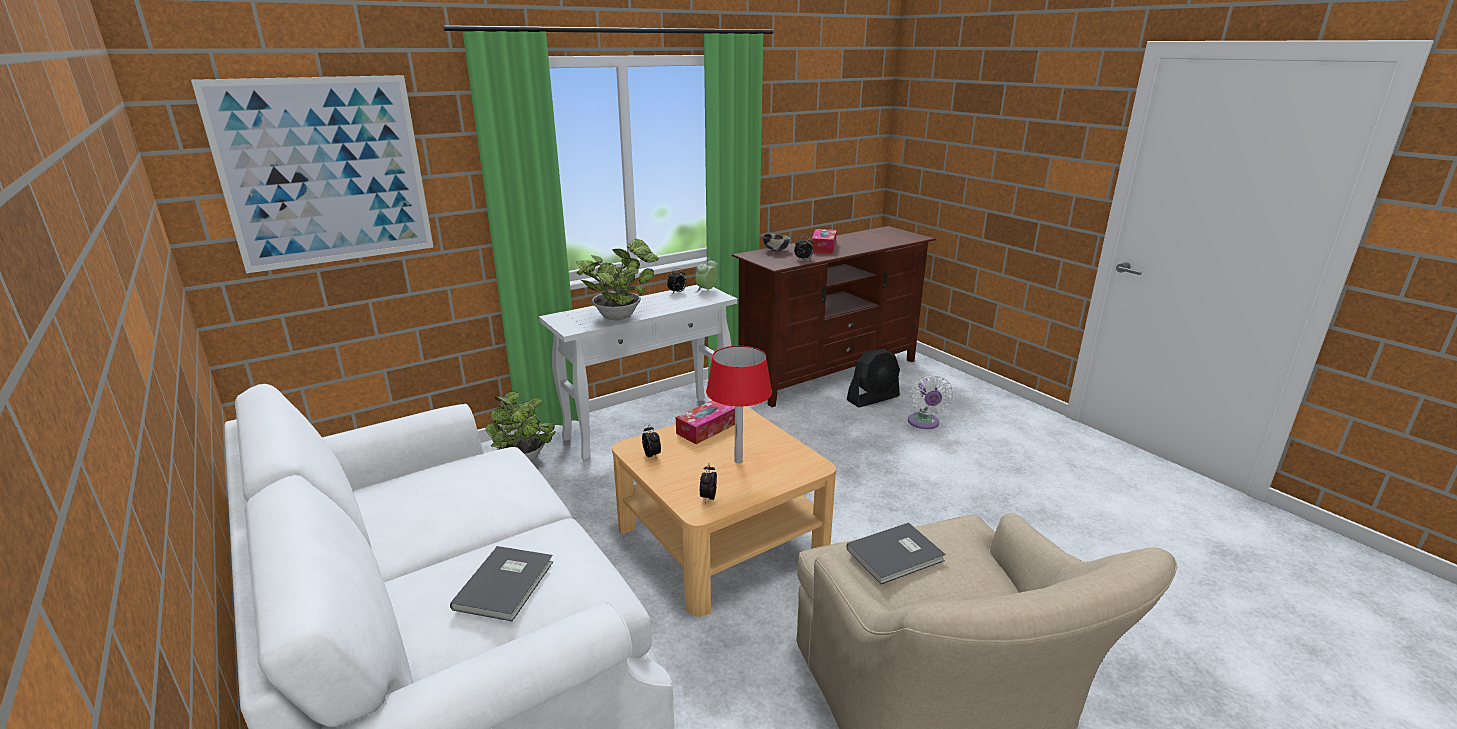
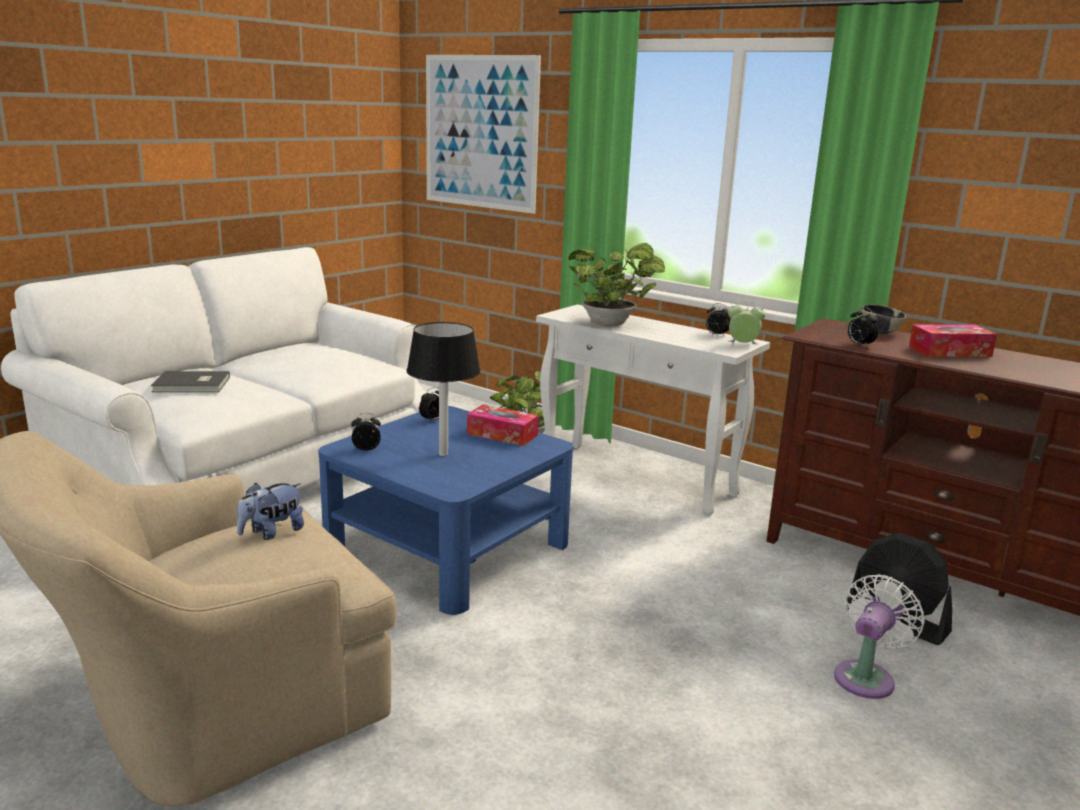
camera: 70 degrees right, 5 degrees down
(720, 539) = (448, 547): beige coffee table -> blue coffee table
(738, 461) = (443, 454): red table lamp -> black table lamp
(897, 556) = (272, 532): grey book -> plush toy
(924, 423) = (866, 677): white fan -> white fan turned 150 degrees clockwise

